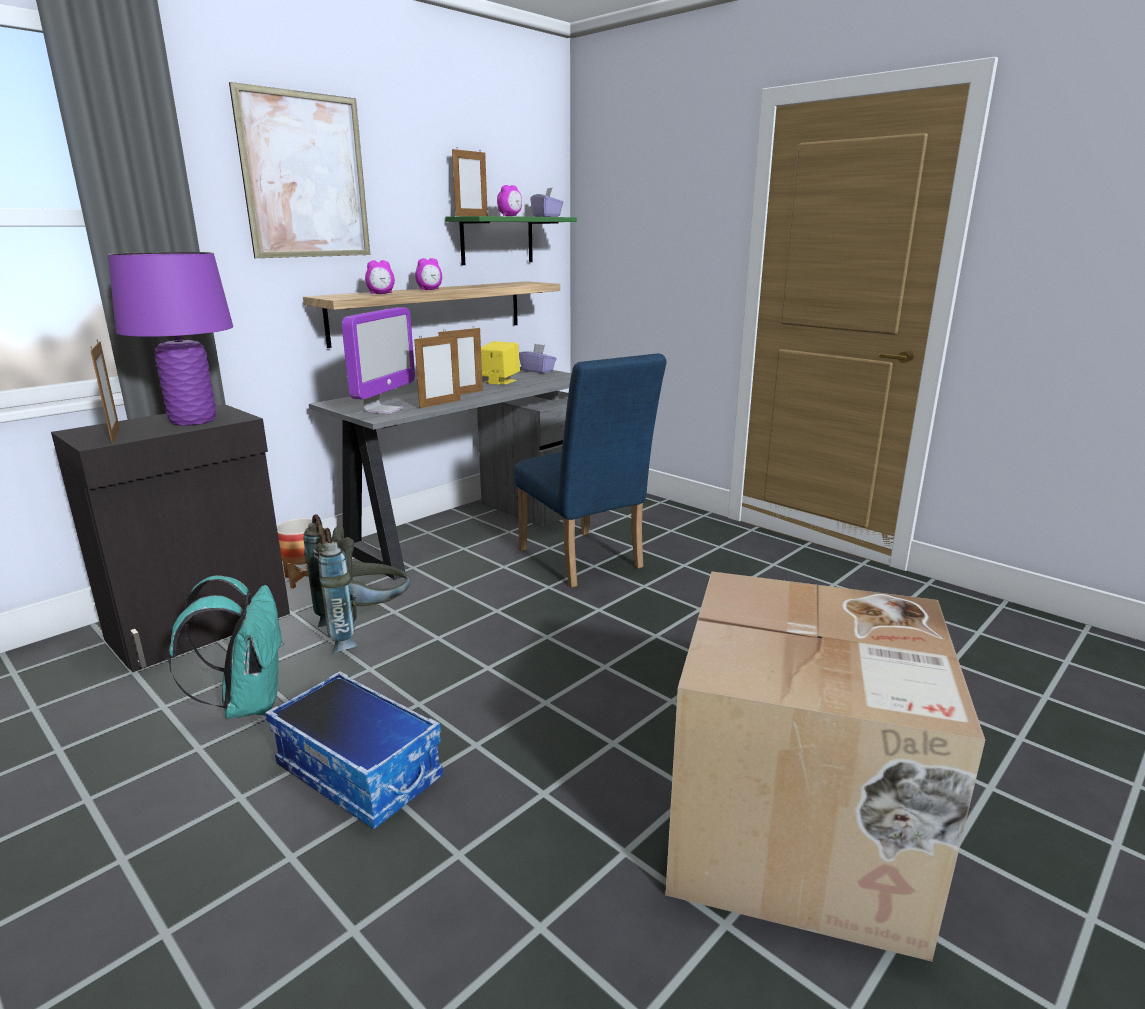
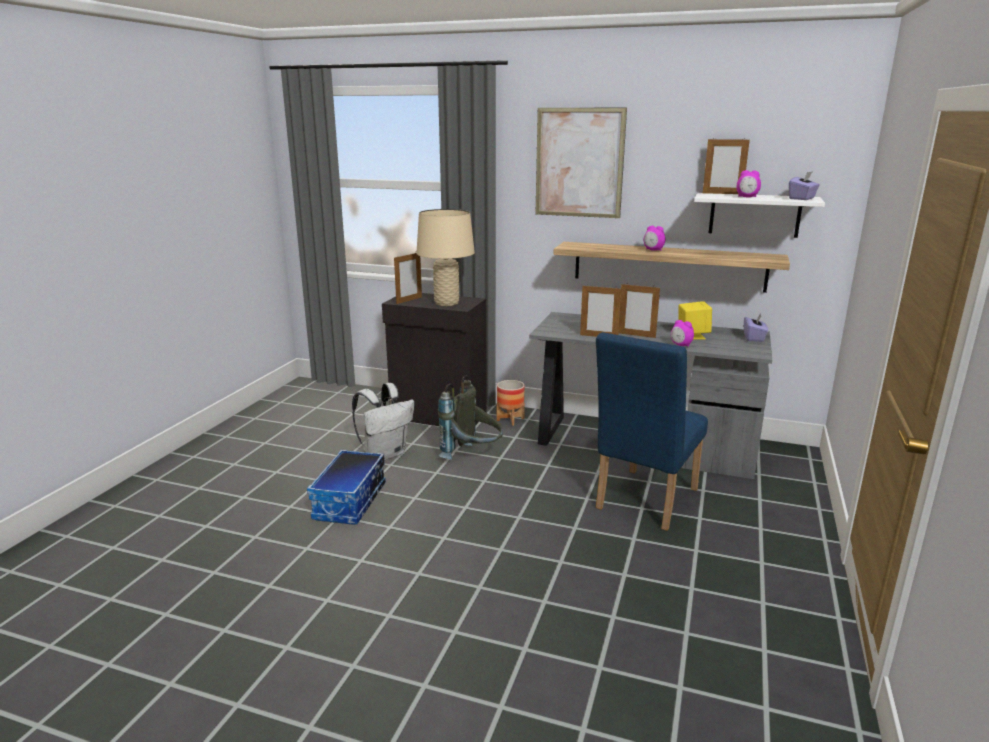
camera: 65 degrees right, 0 degrees up
(193, 421) = (446, 303): purple table lamp -> beige table lamp
(248, 703) = (385, 454): turquoise backpack -> white backpack
(381, 294) = (604, 248): alarm clock -> alarm clock (681, 345)
(383, 410) = (561, 329): monitor -> none
(497, 240) = (754, 215): green shelf -> white shelf
(798, 836) = (366, 668): cardboard box -> none

